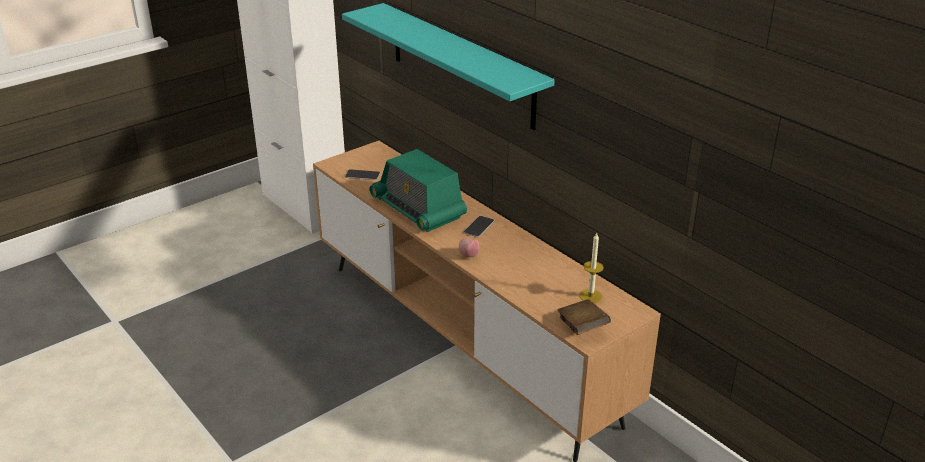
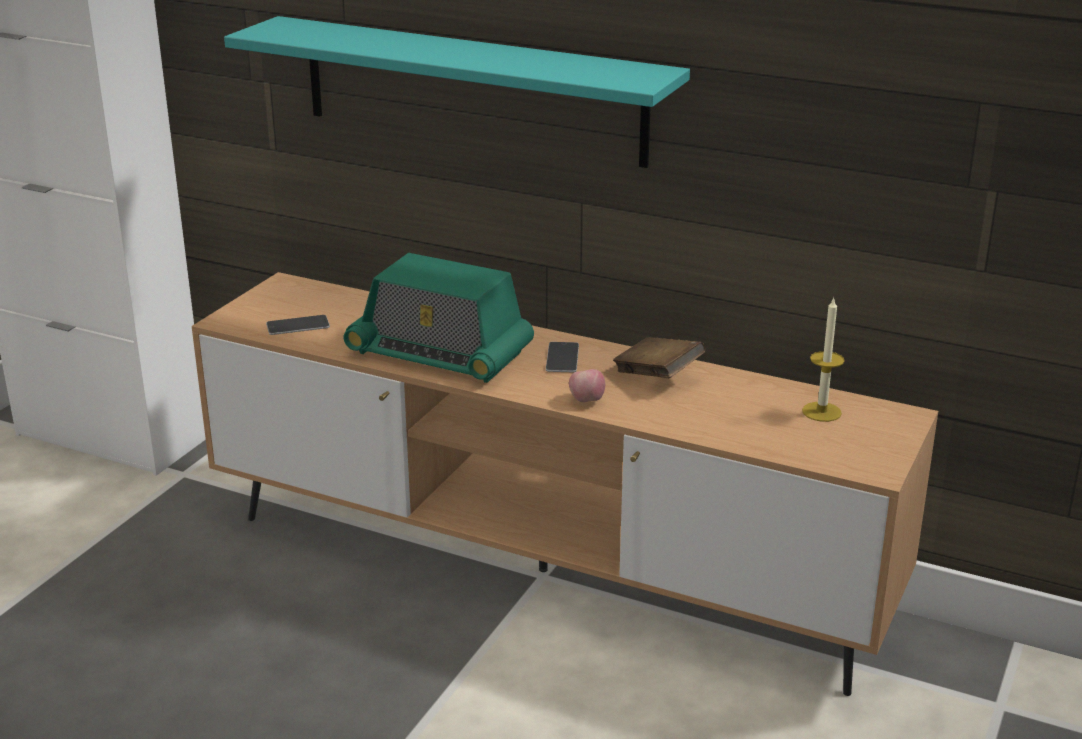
camera: 25 degrees left, 5 degrees down
(582, 327) = (852, 456): brown book -> brown book (657, 376)

